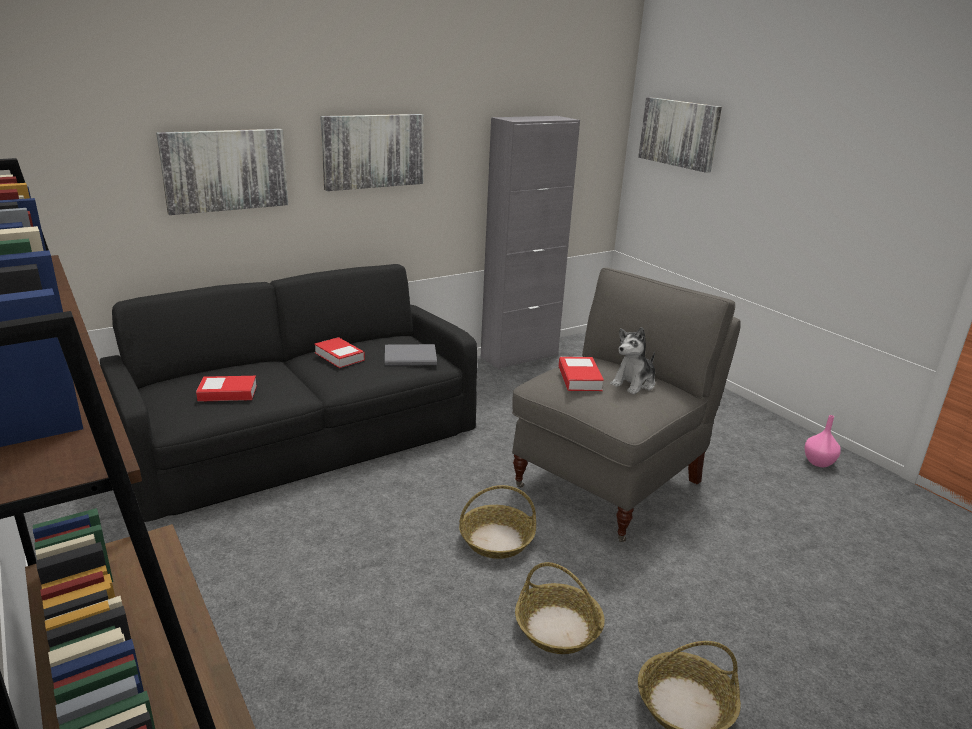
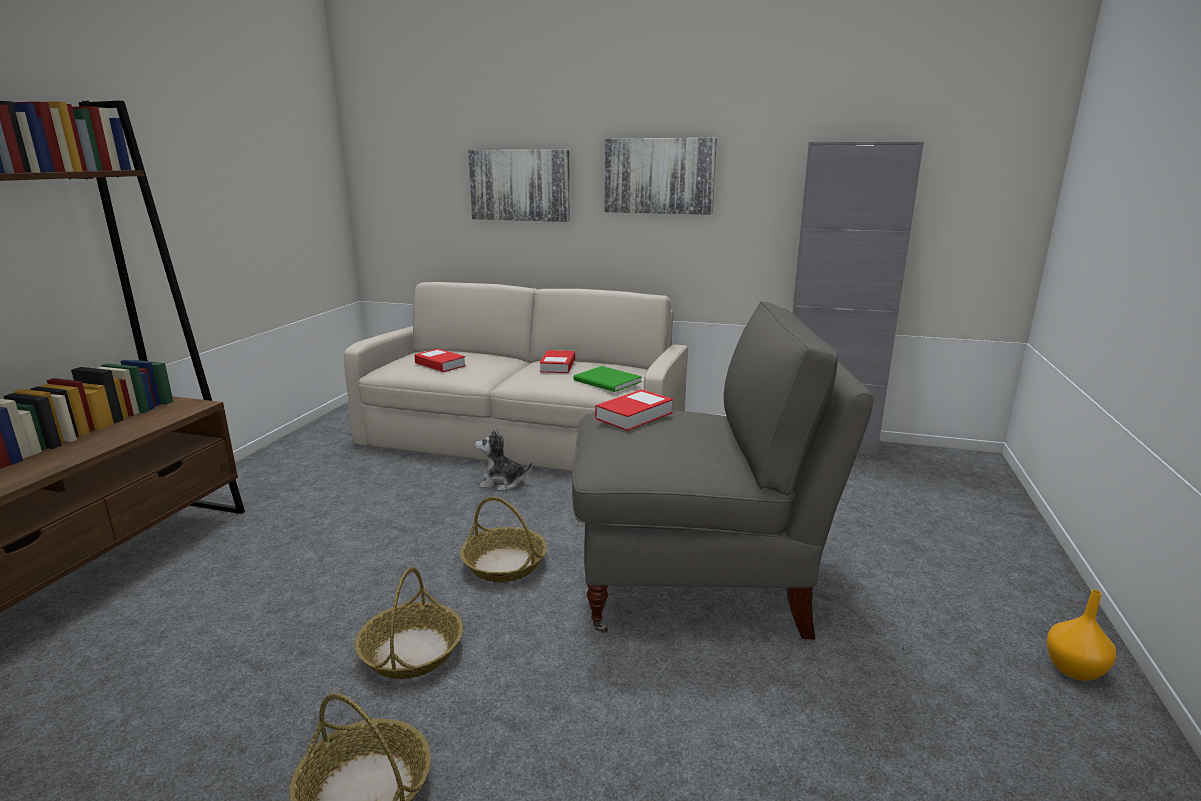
camera: 50 degrees right, 5 degrees down
(303, 434) = (525, 433): black sofa -> beige sofa
(412, 357) = (608, 381): grey book -> green book
(634, 383) = (686, 440): plush toy -> plush toy (502, 483)
(679, 133) = (1103, 159): picture -> none
(785, 437) = (1075, 670): none -> orange vase
(819, 462) = (1080, 730): pink vase -> none

